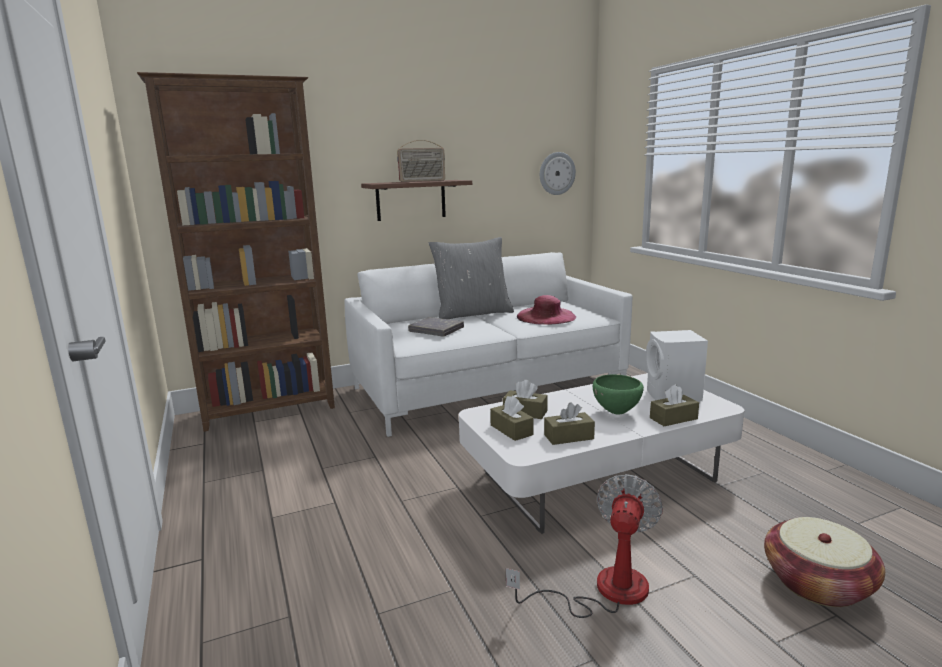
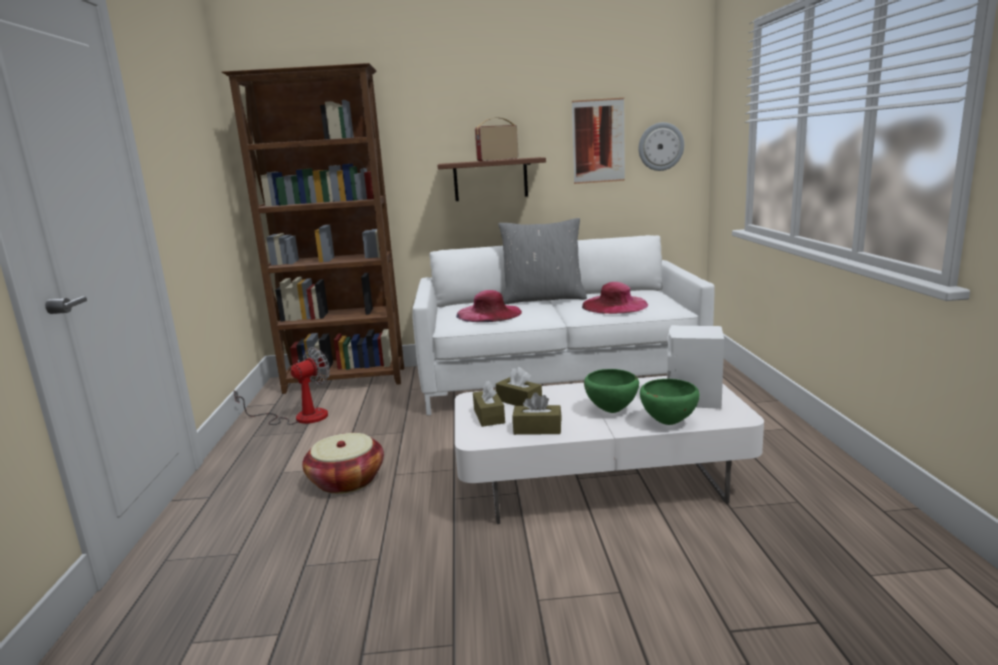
camera: 20 degrees right, 0 degrees up
(422, 181) = (497, 159): radio -> radio turned 135 degrees clockwise
(436, 330) = (489, 313): grey book -> pink hat
(506, 166) = (598, 141): none -> picture
(604, 590) = (514, 587): fan -> fan (300, 417)
(673, 418) = (668, 423): brown tissue box -> green bowl
(817, 583) = (755, 627): basket -> basket (347, 480)

